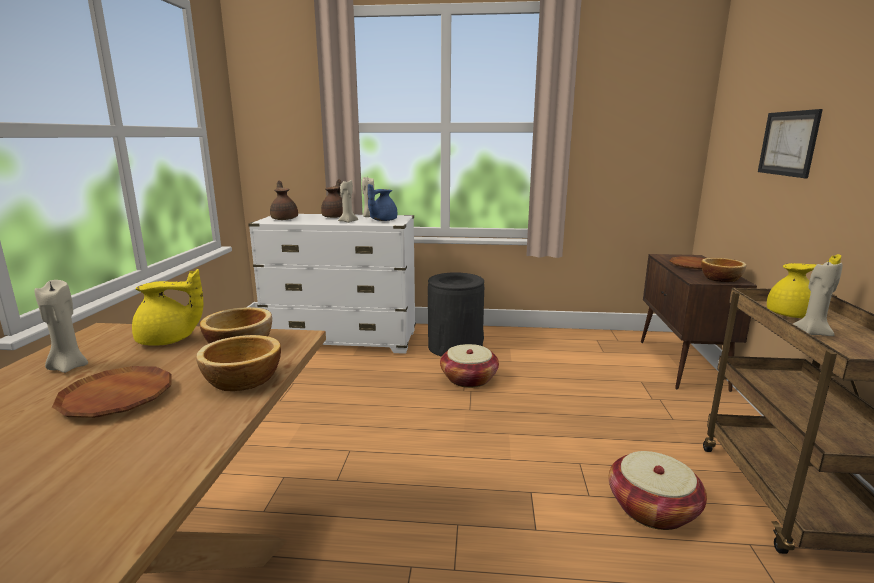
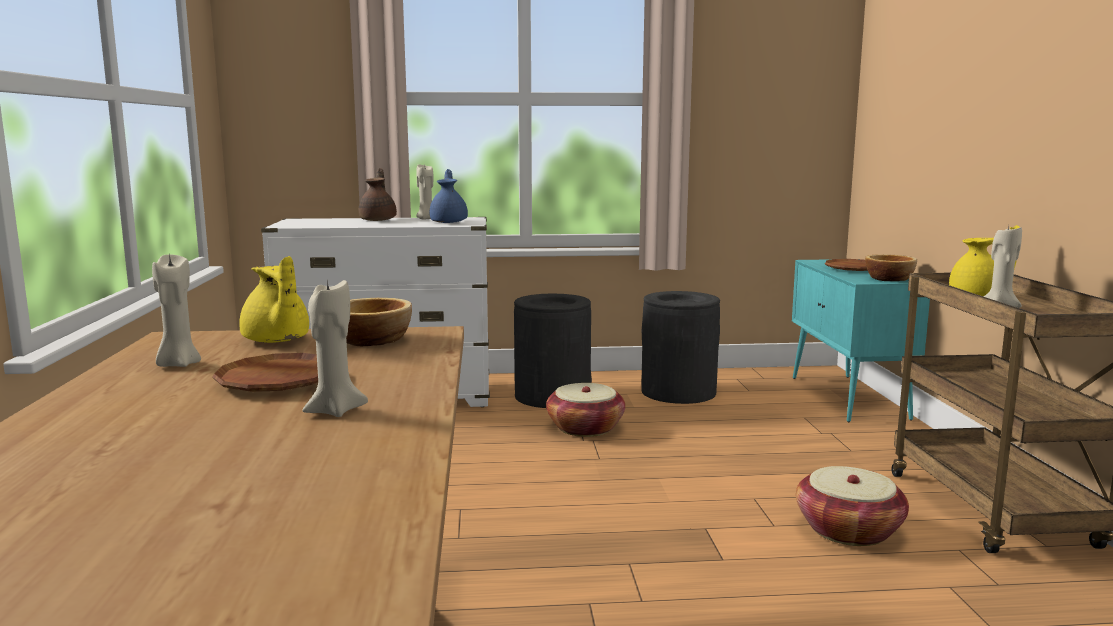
camera: 10 degrees left, 5 degrees down
(169, 341) = (276, 341): yellow teapot -> yellow teapot turned 75 degrees clockwise
(241, 381) = (410, 363): bowl -> none
(285, 219) = (308, 223): brown teapot -> none
(347, 221) = (402, 224): beige candle -> beige candle (334, 411)
(382, 220) = (449, 222): blue teapot -> blue teapot turned 150 degrees clockwise
(549, 349) = (678, 392): none -> black trash can
(682, 365) = (848, 398): brown cabinet -> turquoise cabinet
(788, 143) = (951, 113): picture -> none

